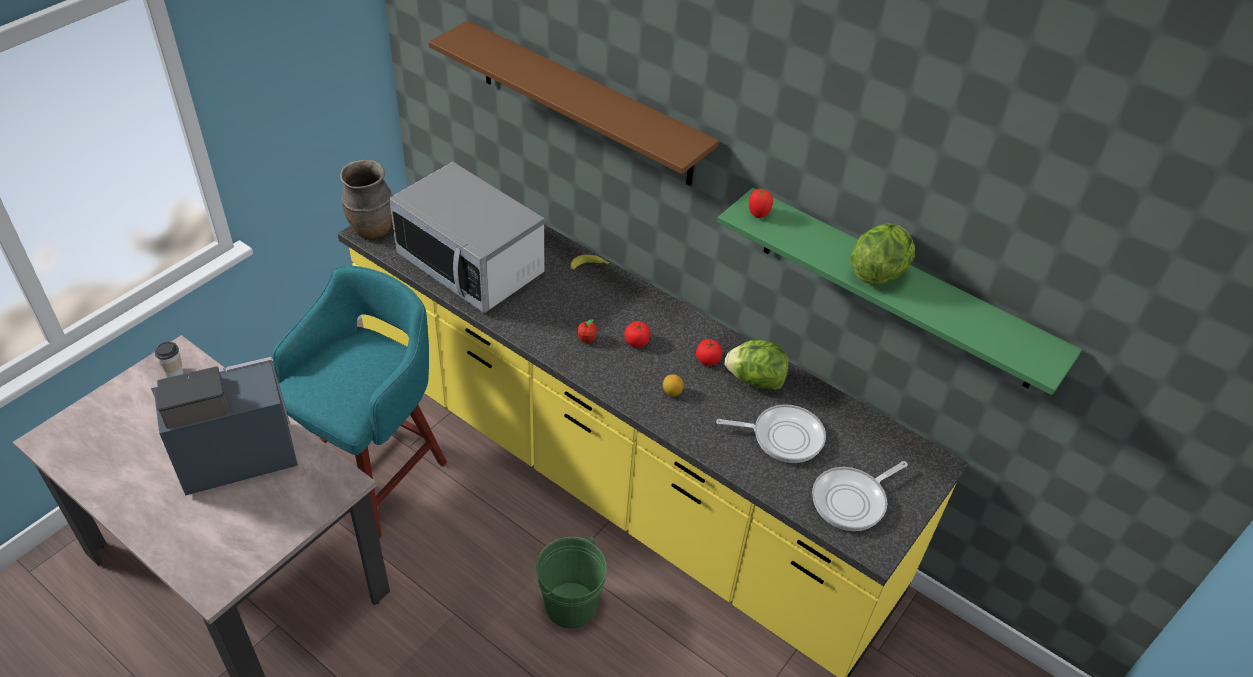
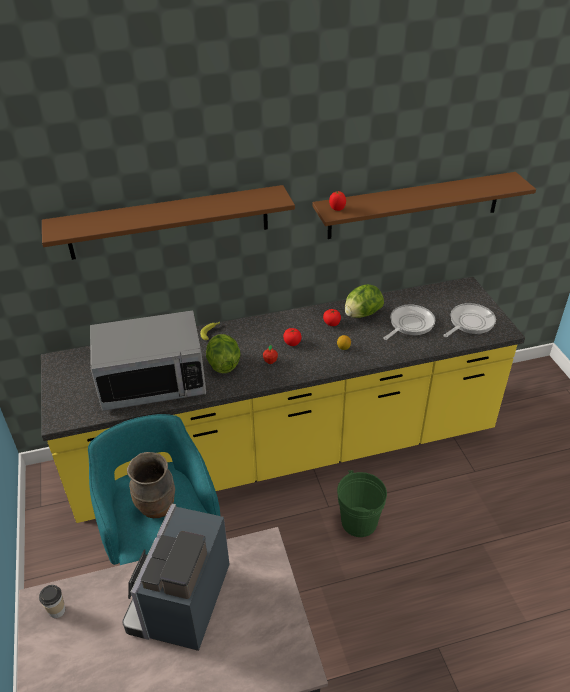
camera: 50 degrees left, 5 degrees down
(372, 231) = (62, 415): brown vase -> brown vase (157, 508)
(852, 500) = (469, 323): frying pan -> frying pan turned 135 degrees counterclockwise
(878, 272) = (417, 196): lettuce -> lettuce (223, 364)
(897, 289) = (414, 205): green shelf -> brown shelf

